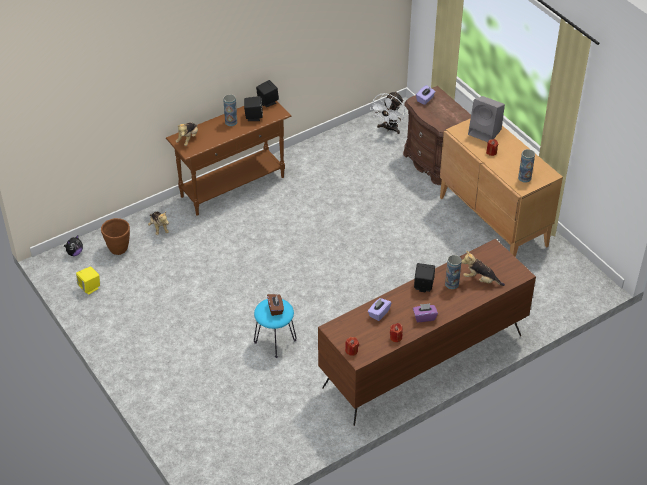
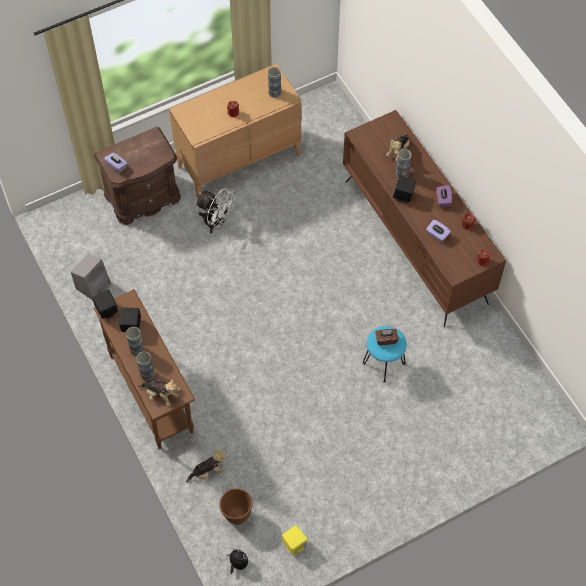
camera: 85 degrees left, 15 degrees up
(208, 130) = (147, 374): none -> vase
(389, 129) = (81, 233): white fan -> white fan (216, 222)
(485, 132) = (202, 113): grey speaker -> grey speaker (93, 285)

